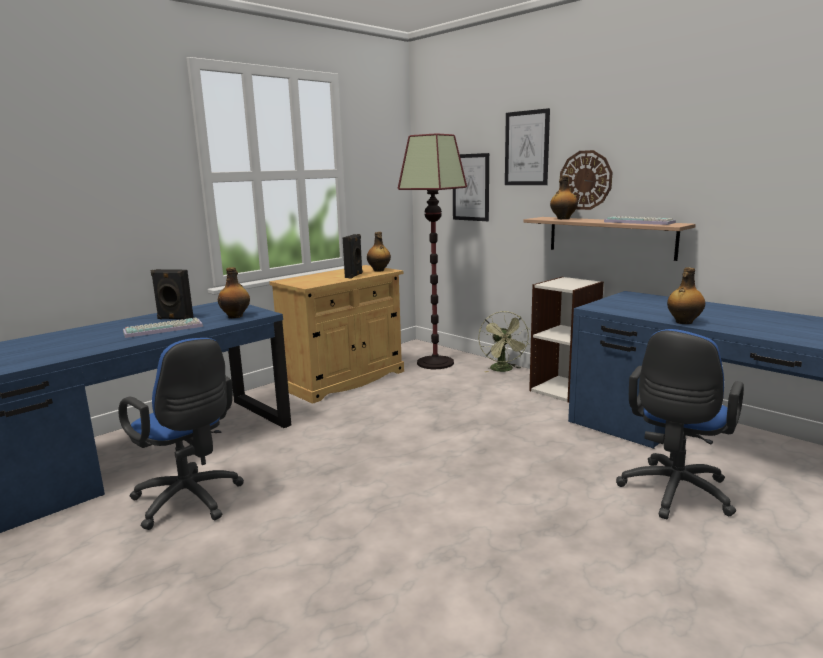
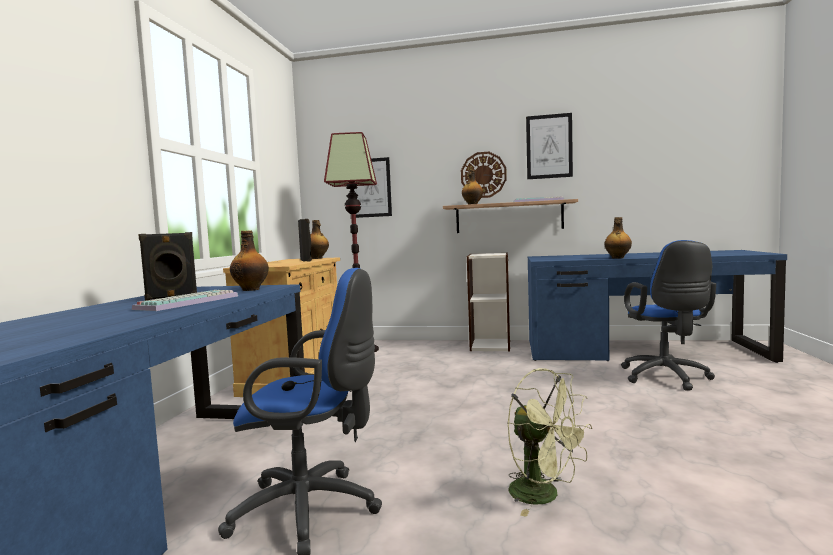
camera: 35 degrees left, 10 degrees down
(503, 370) = (426, 344): green fan -> green fan (544, 496)
(526, 148) = (427, 152): picture -> picture (549, 146)

